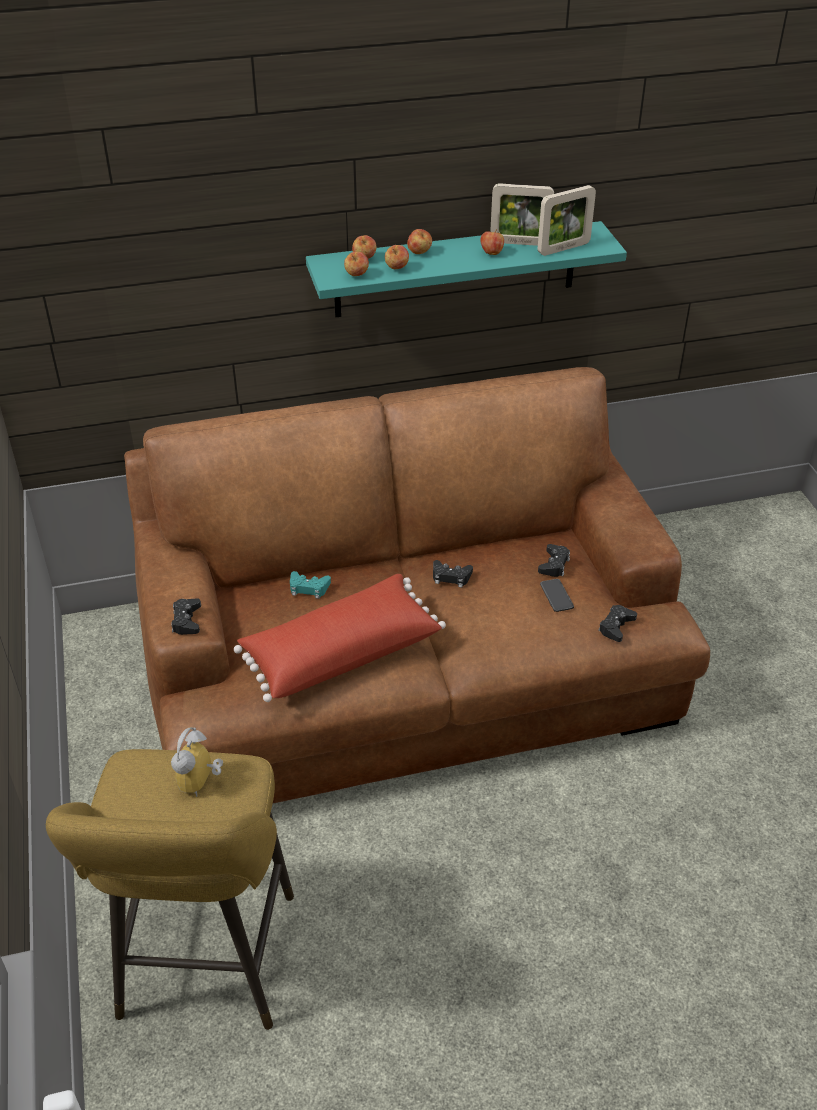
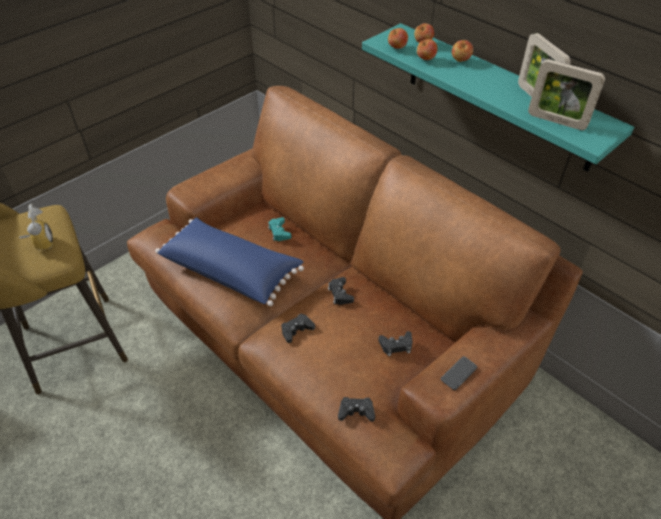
camera: 60 degrees right, 5 degrees up
(186, 620) = (196, 190): black game controller -> black game controller (296, 330)
(201, 783) = (41, 244): alarm clock -> alarm clock turned 90 degrees clockwise
(340, 652) = (231, 270): red pillow -> blue pillow
(491, 253) = (501, 90): apple -> none
(556, 596) = (361, 360): phone -> phone (458, 373)

